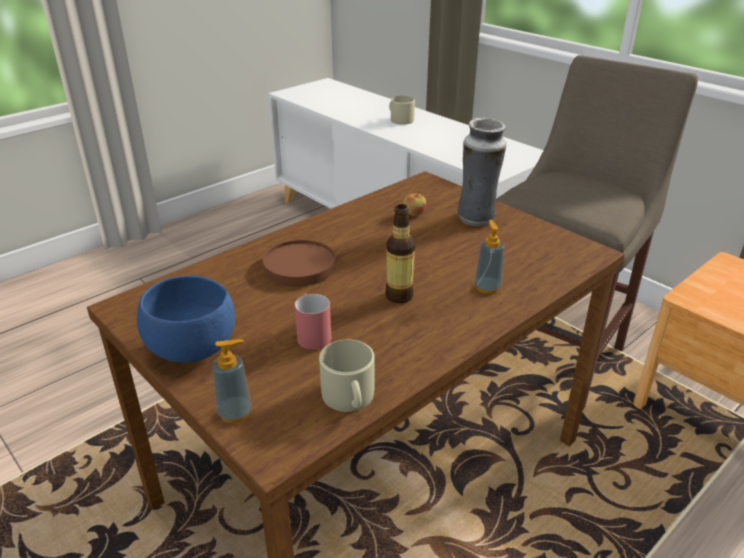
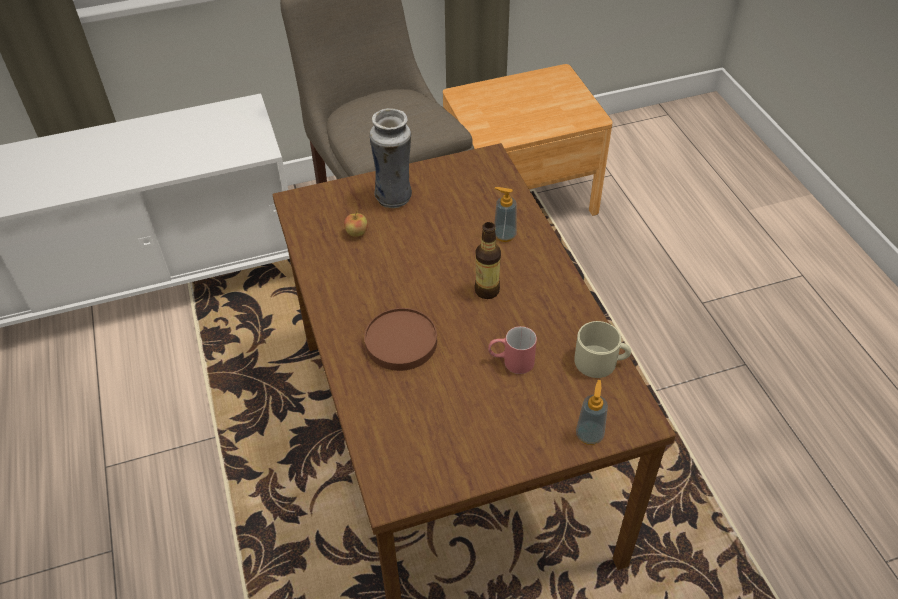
camera: 65 degrees left, 15 degrees up
(194, 349) = (494, 447): blue bowl -> none
(400, 119) = (57, 164): beige mug -> none

